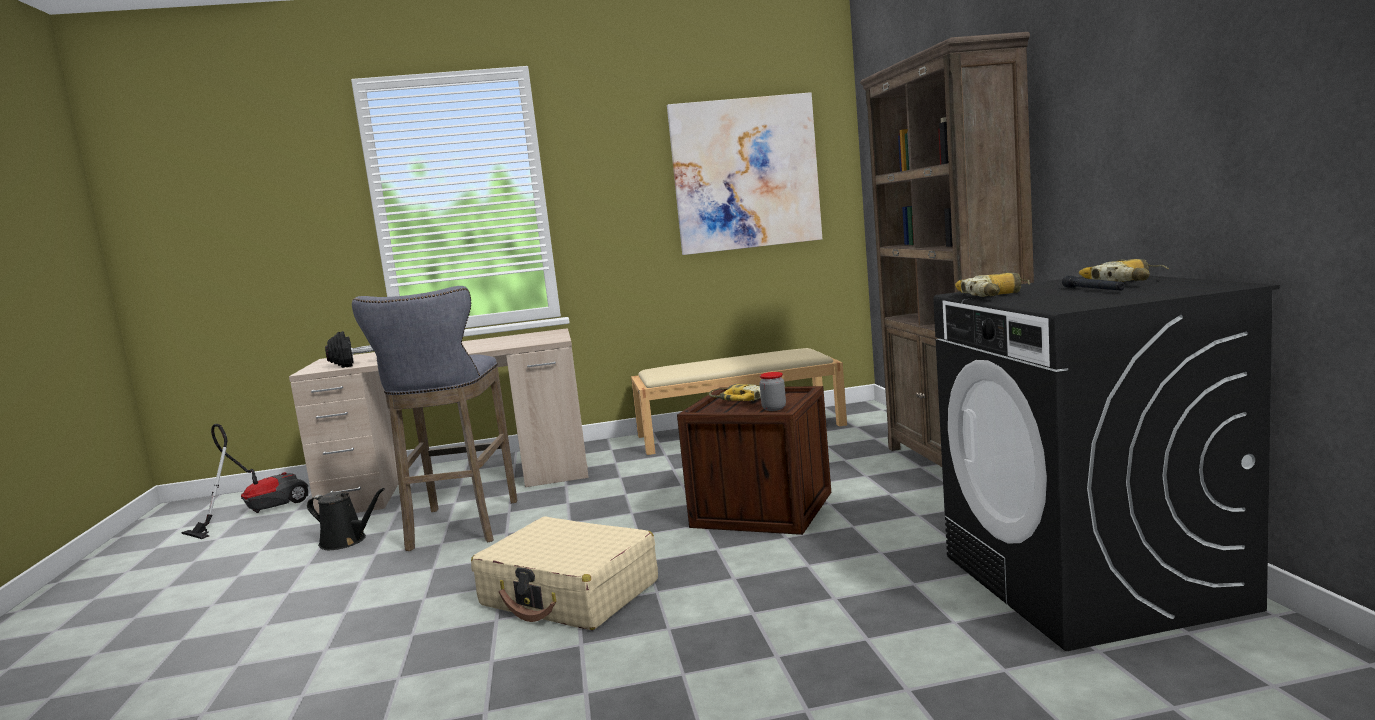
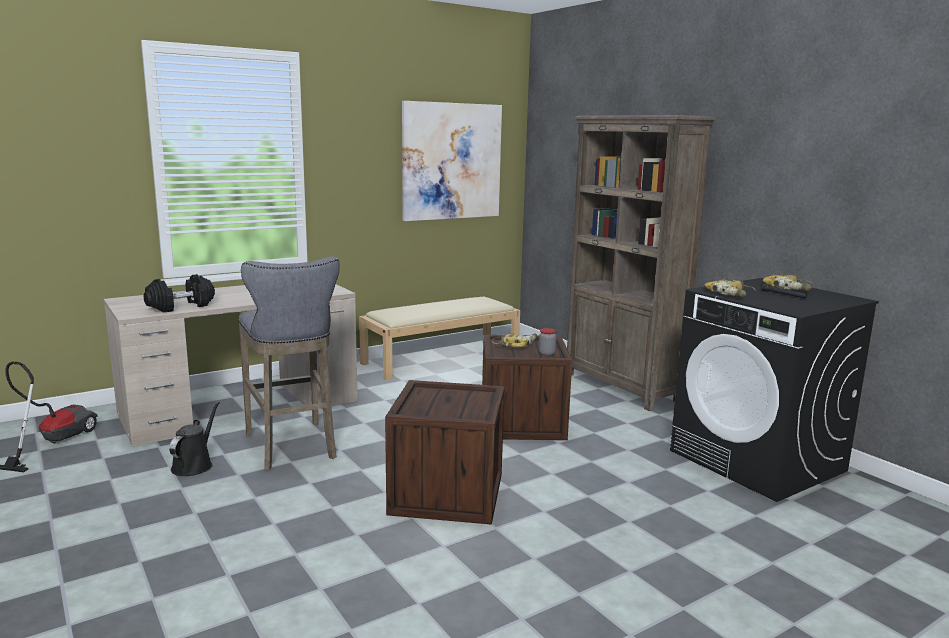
camera: 25 degrees left, 5 degrees up
(346, 541) = (194, 465): black watering can -> black watering can turned 75 degrees counterclockwise
(569, 594) = (447, 494): beige suitcase -> crate

